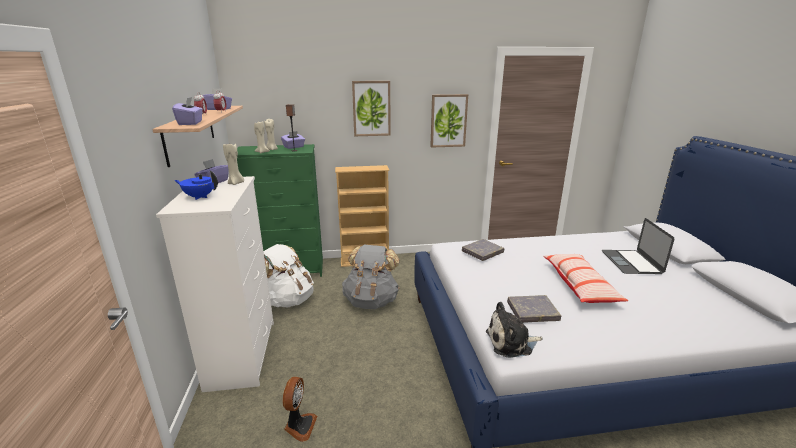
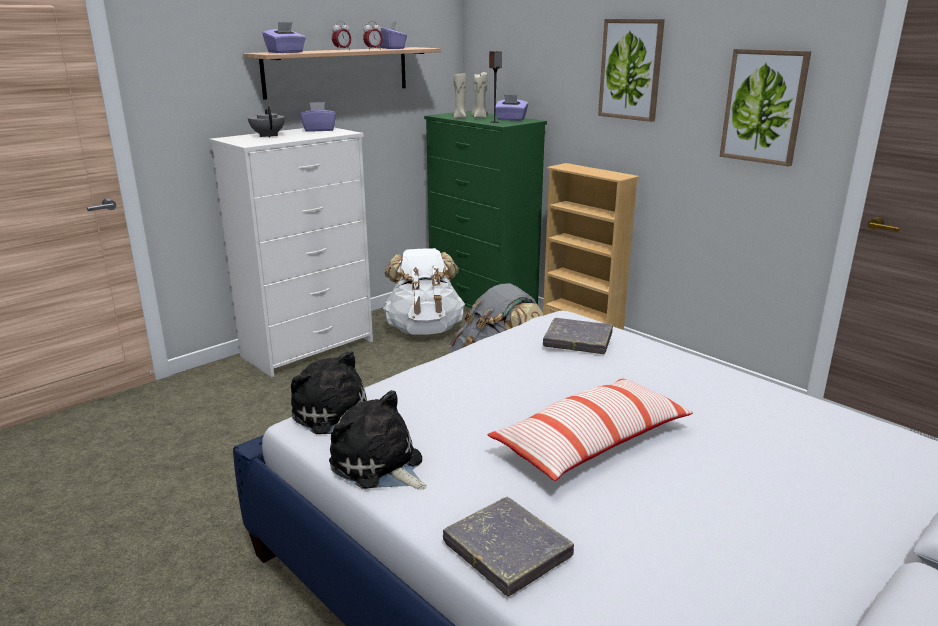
camera: 55 degrees right, 0 degrees up
(199, 197) = (268, 136): blue teapot -> grey teapot
(236, 183) = (327, 134): beige candle -> none
(299, 426) = (235, 420): fan -> none
(532, 311) = (438, 416): grey book -> grey book (507, 550)
(575, 344) = (379, 466): none -> plush toy
(631, 262) = (810, 490): laptop -> none

